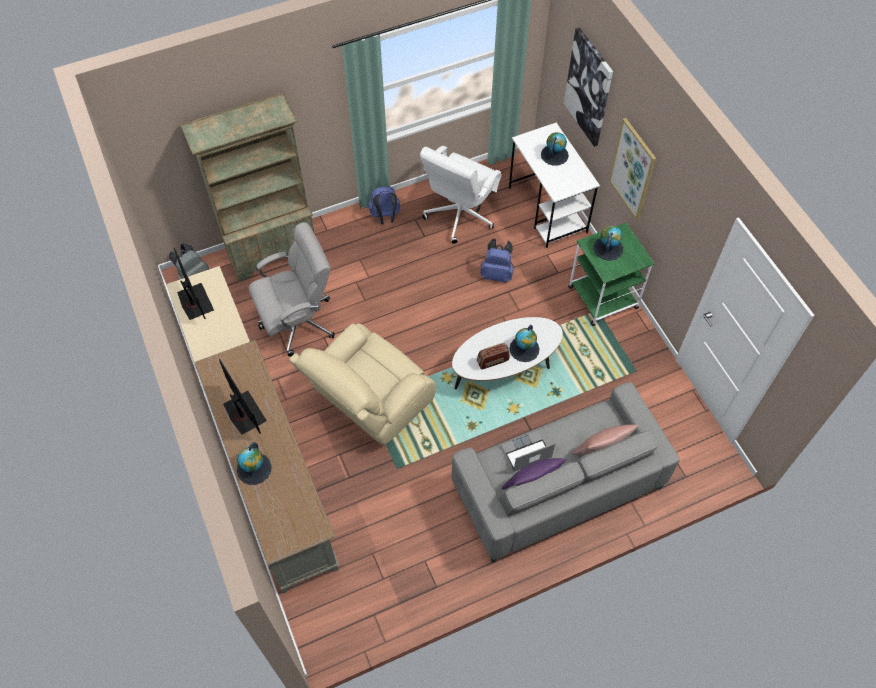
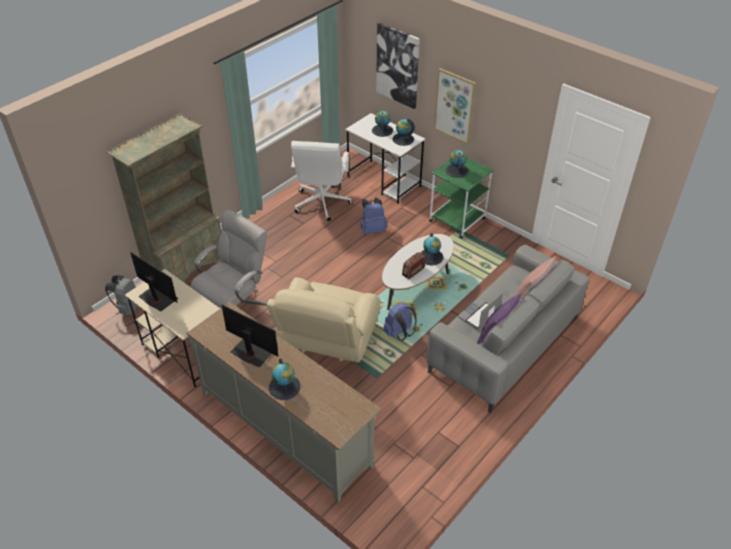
camera: 25 degrees left, 15 degrees down
(385, 217) = (266, 220): blue backpack -> blue backpack (399, 334)
(571, 177) = (403, 139): none -> globe

